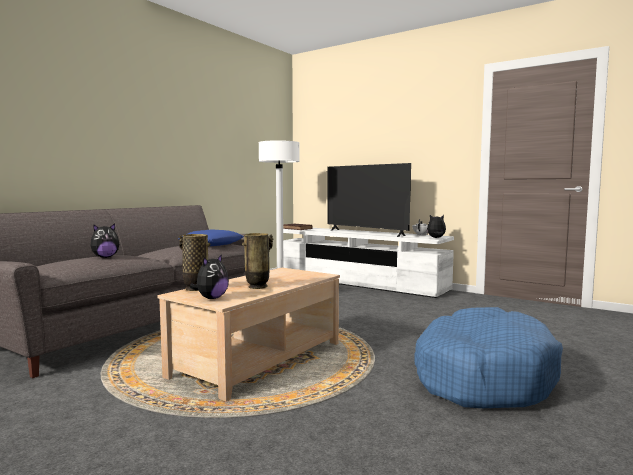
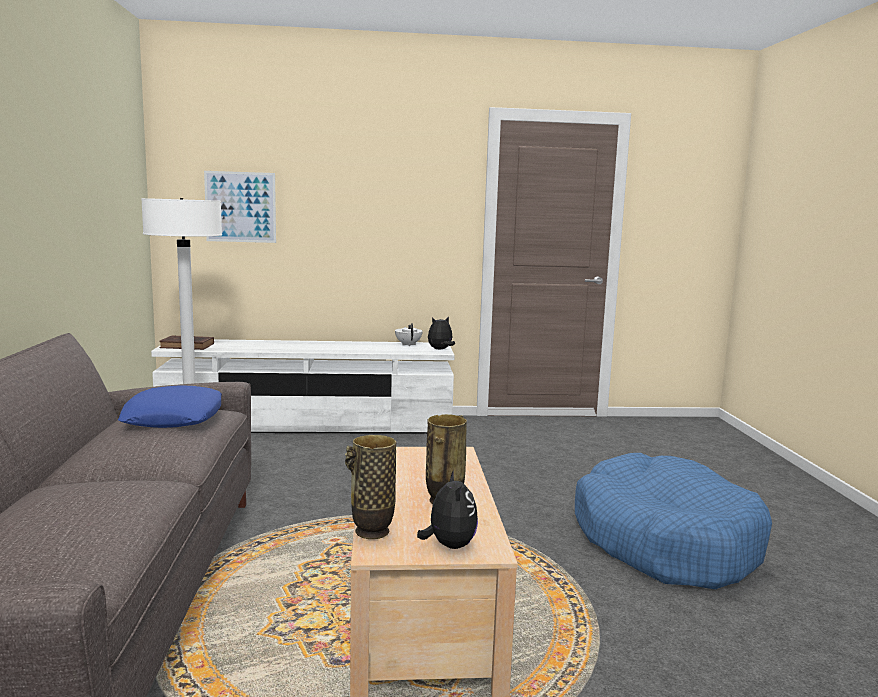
camera: 40 degrees left, 5 degrees up
(105, 257) = (89, 505): plush toy -> none
(333, 150) = (240, 207): none -> picture
(366, 233) = (323, 346): television -> none

